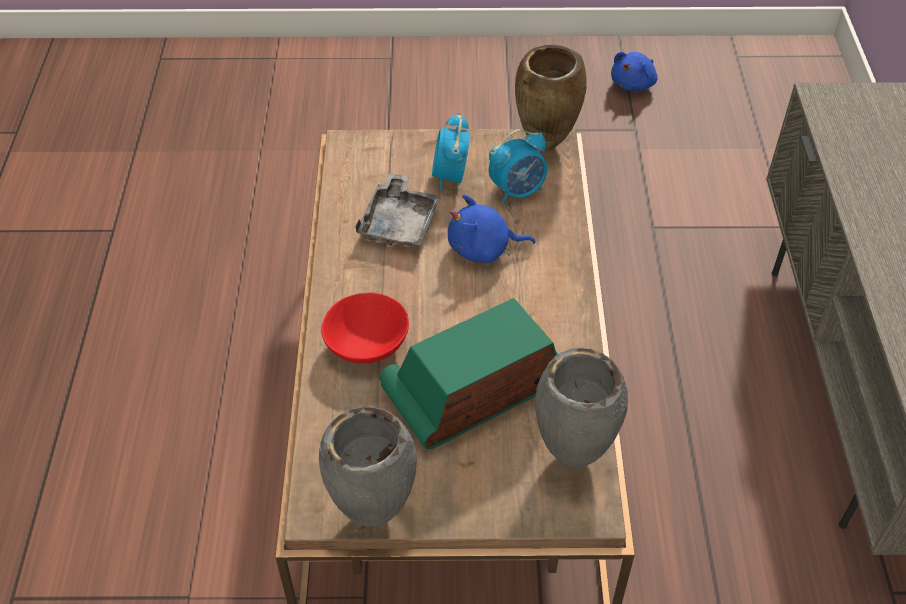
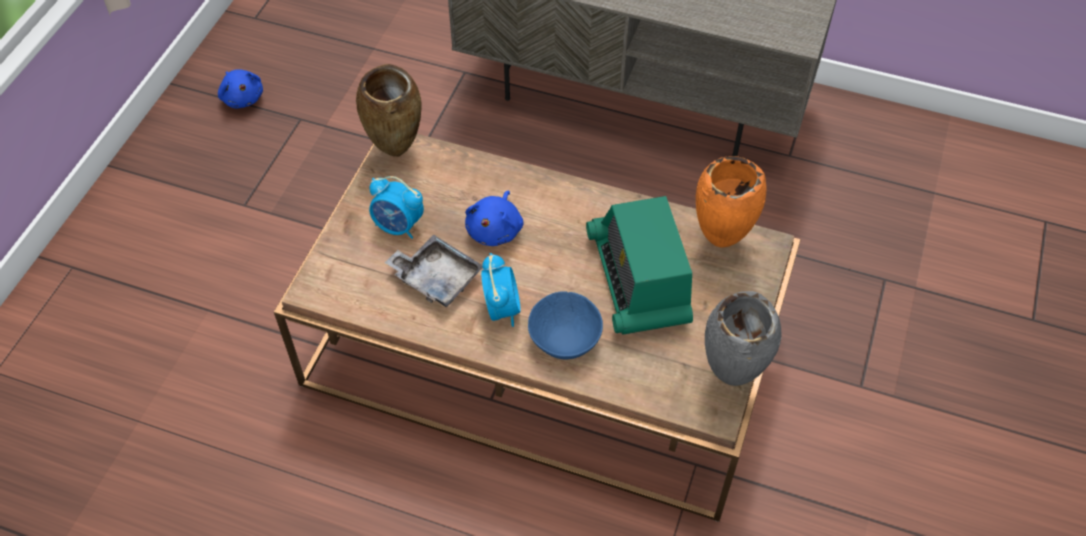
camera: 70 degrees left, 5 degrees up
(368, 345) = (565, 337): red bowl -> blue bowl
(517, 191) = (440, 186): alarm clock -> alarm clock (502, 308)
(571, 457) = (720, 242): grey vase -> orange vase

